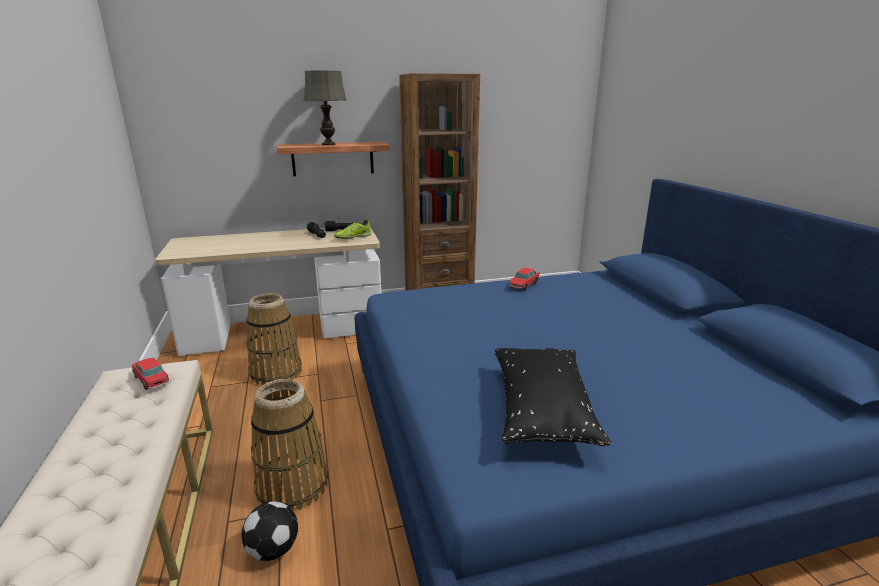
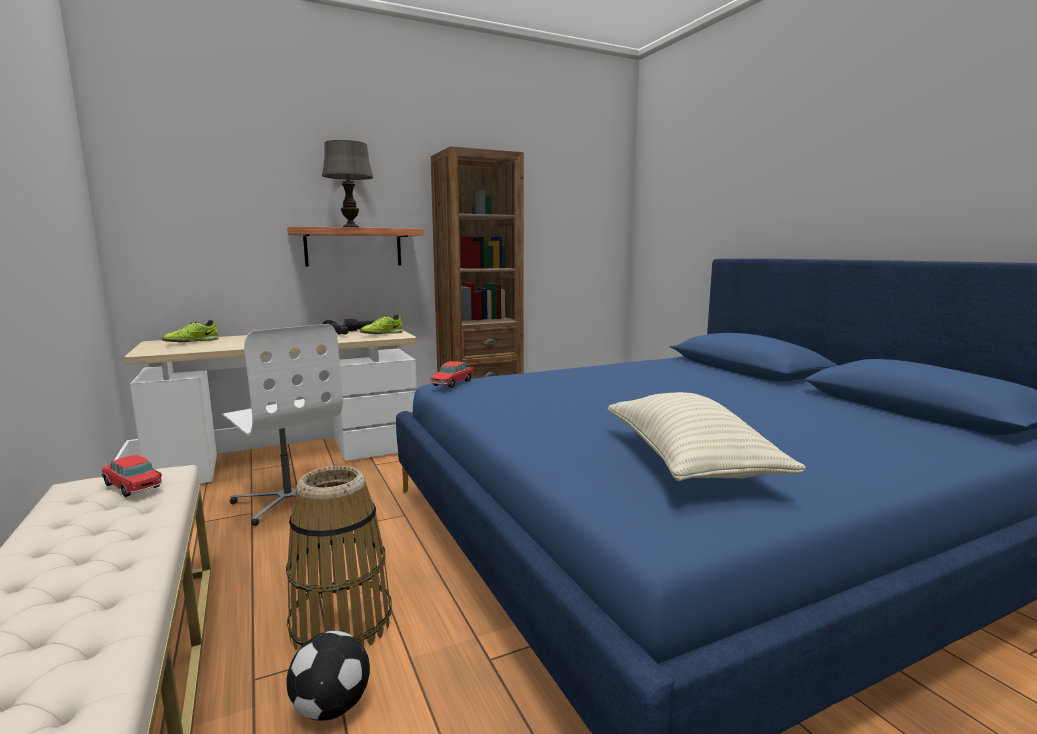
camera: 10 degrees left, 10 degrees down
(206, 242) = (191, 342): none -> shoe
(276, 372) = (289, 500): basket -> white office chair
(523, 285) = (596, 369): toy car -> toy car (452, 383)
(542, 411) = (688, 462): black pillow -> beige pillow

